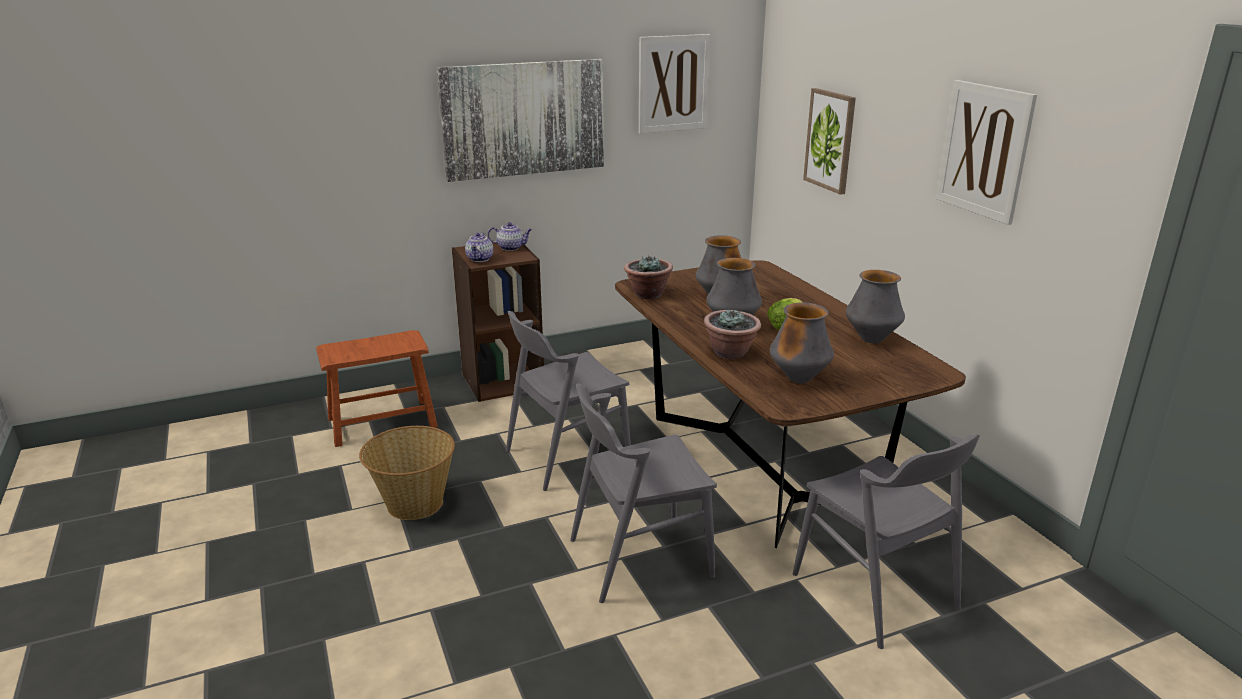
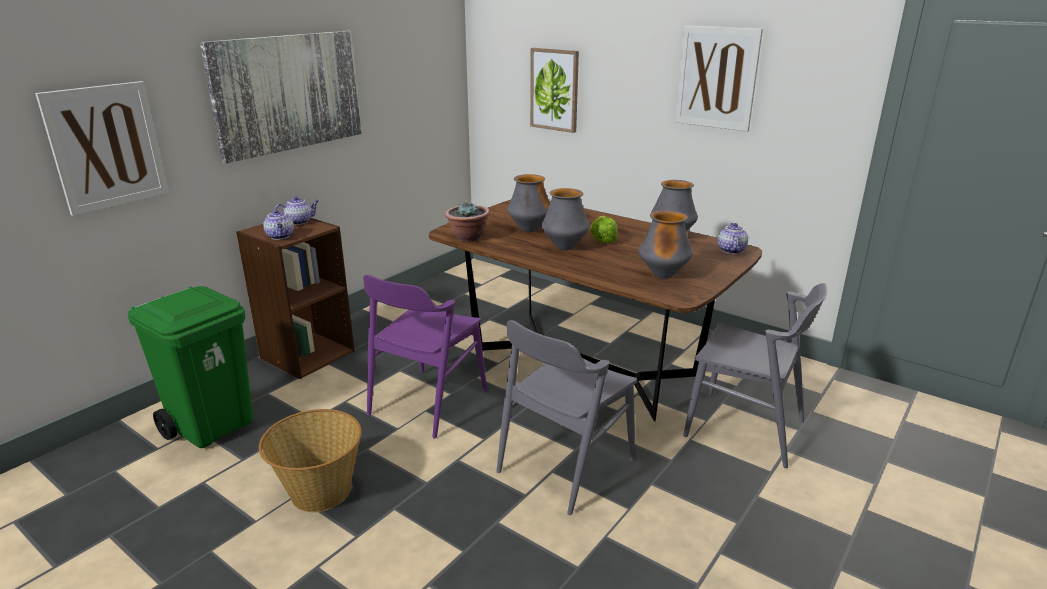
camera: 30 degrees left, 0 degrees up
(382, 422) = (213, 426): brown stool -> green trash can
(567, 456) = (427, 402): grey chair -> purple chair
(673, 83) = (406, 53): picture -> picture (106, 147)
(730, 353) = (591, 268): potted plant -> none
(922, 370) = (730, 250): none -> teapot

